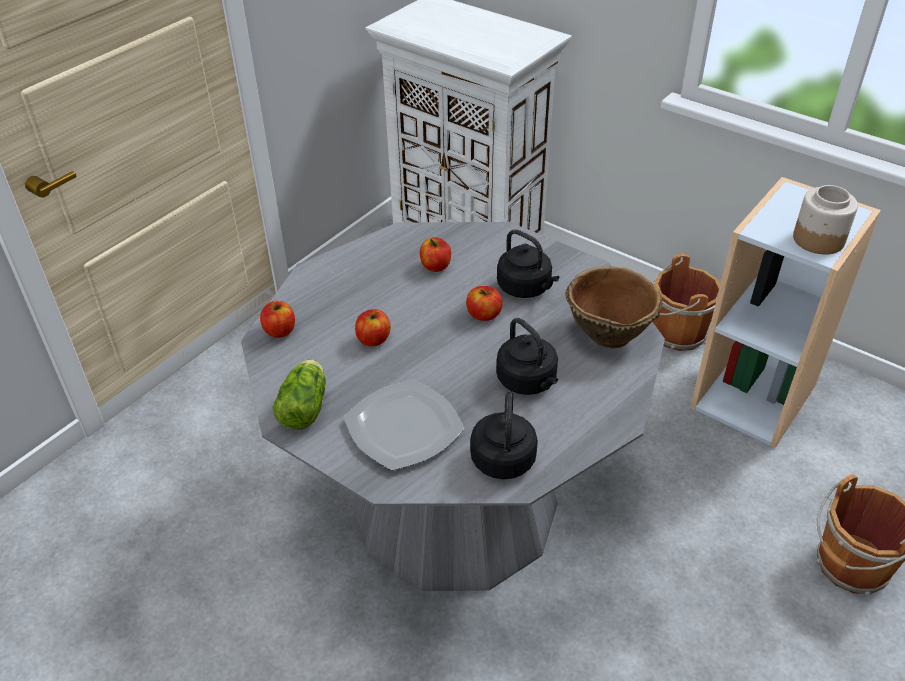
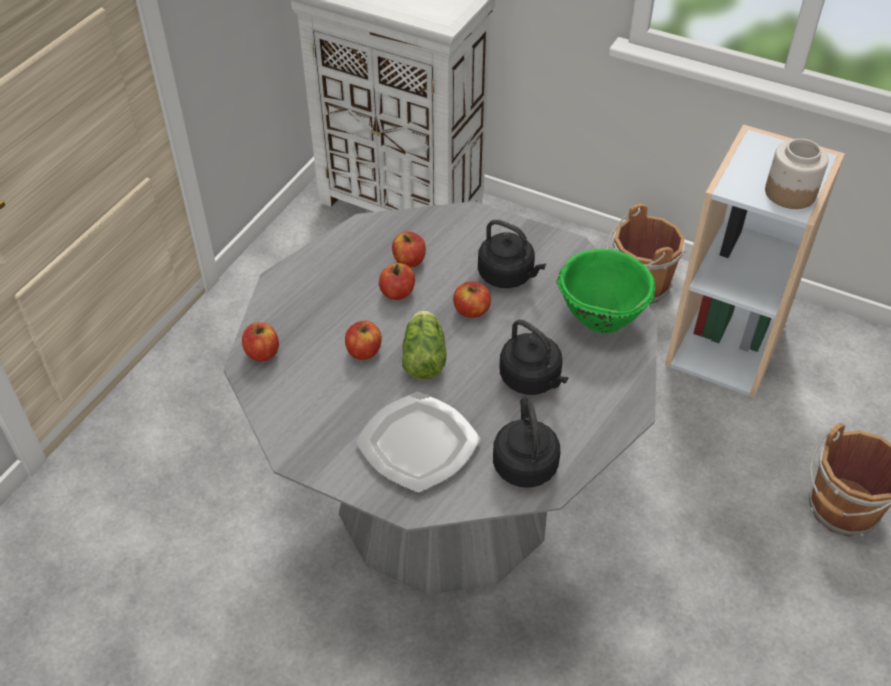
camera: 10 degrees left, 5 degrees up
(305, 405) = (311, 433): lettuce -> lettuce (424, 355)
(418, 292) = (397, 293): none -> apple
(608, 332) = (600, 316): brown bowl -> green bowl

